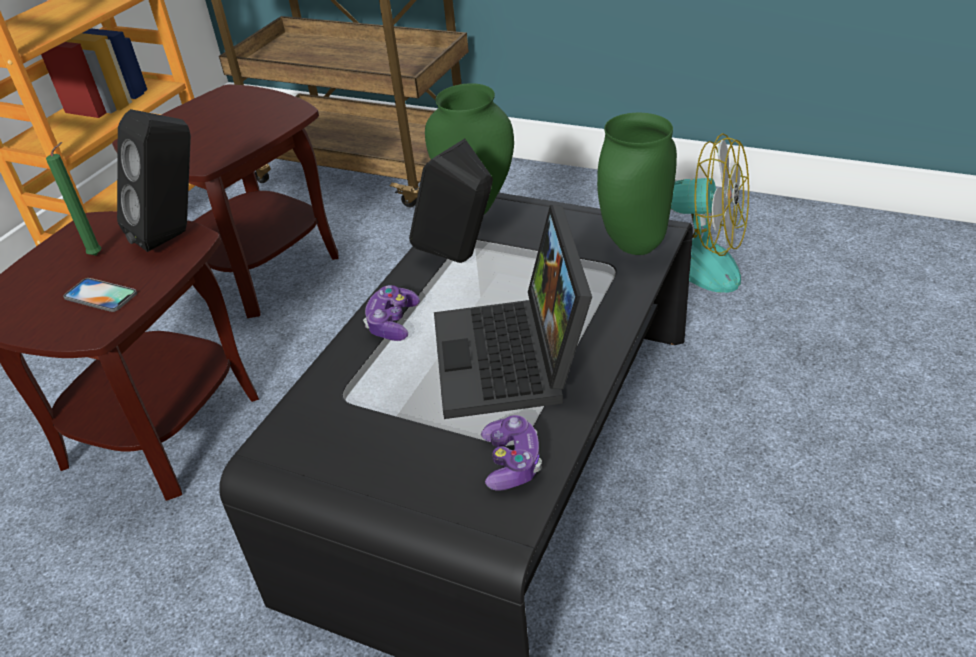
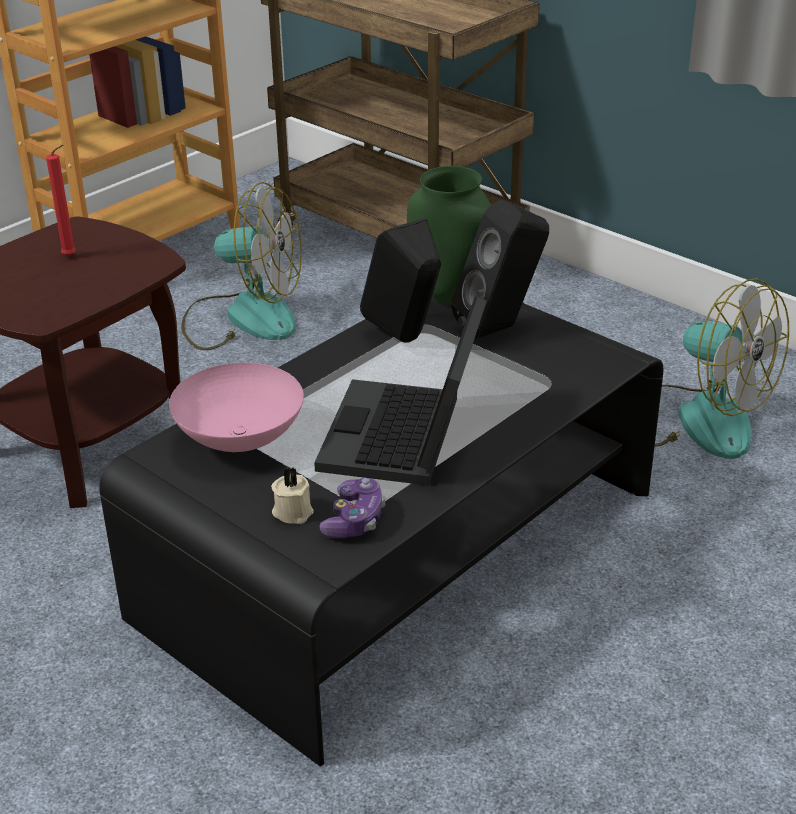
camera: 15 degrees right, 5 degrees down
(98, 255) = (71, 256): green candle -> red candle
(100, 295) = (59, 292): phone -> none
(176, 235) = (146, 254): black speaker -> black speaker (501, 328)
(258, 268) = (243, 317): brown side table -> fan
(349, 405) = (238, 440): none -> pink bowl
(392, 323) = (312, 381): game controller -> none
(444, 470) = (293, 511): none -> beige candle
(633, 245) = (584, 366): green vase -> none

